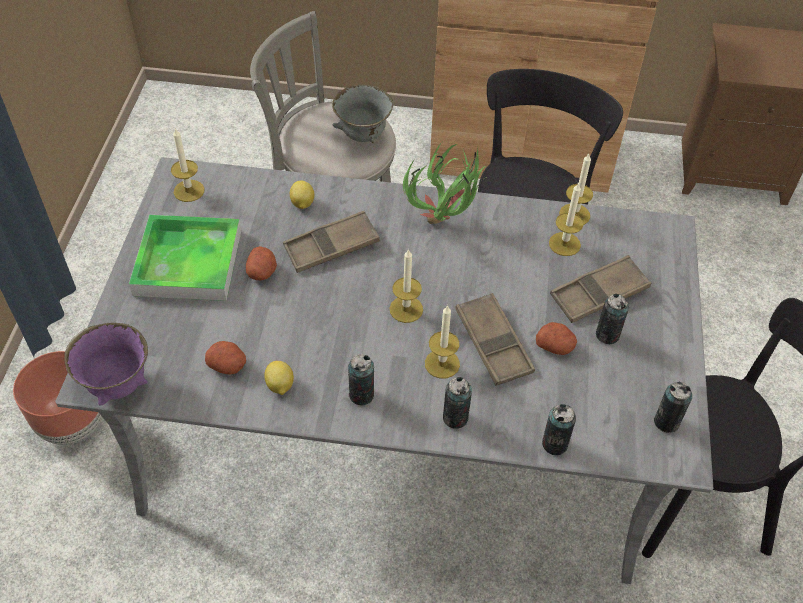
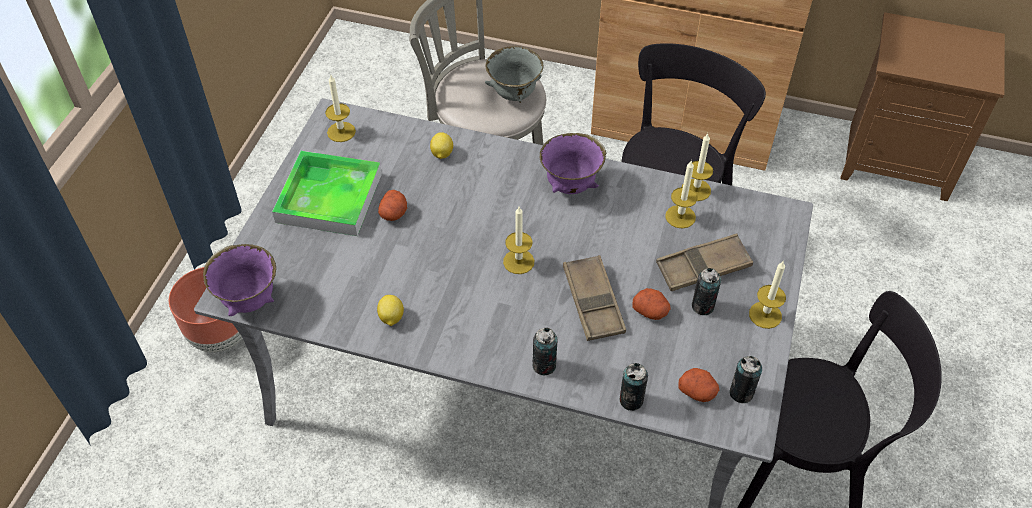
camera: 10 degrees right, 0 degrees up
(228, 365) = (348, 294): potato -> potato (698, 391)
(331, 247) = (461, 196): brown tray -> none
(361, 395) = (463, 335): can -> none
(442, 364) = (542, 315): candle -> candle (765, 315)
(445, 224) = (571, 186): potted plant -> purple bowl

